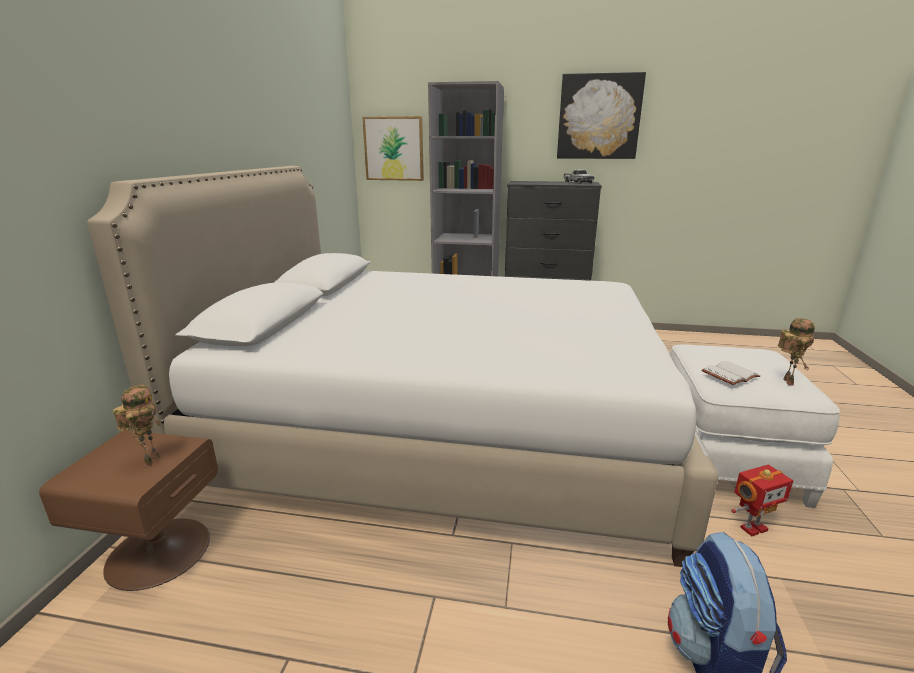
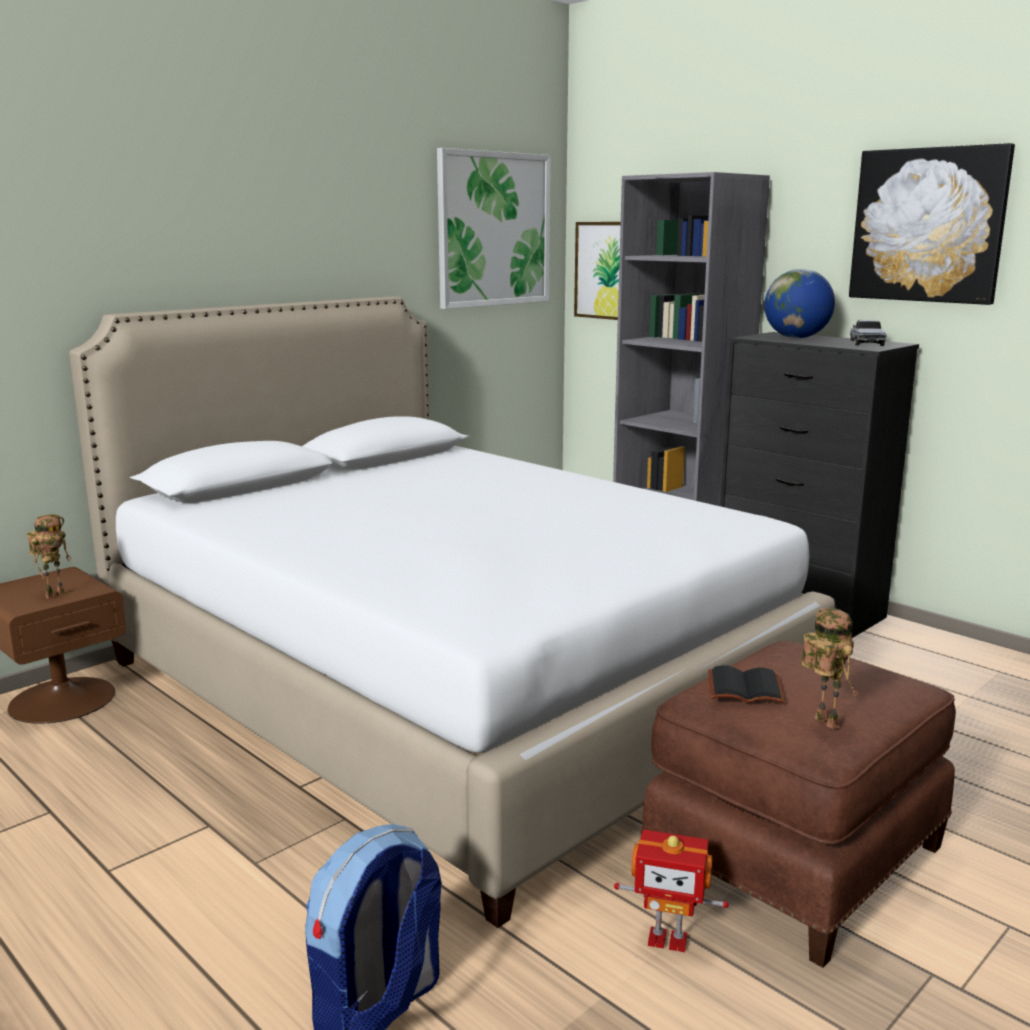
camera: 35 degrees right, 5 degrees down
(325, 119) = (494, 229): none -> picture
(537, 182) = (796, 338): none -> globe
(724, 457) = (793, 856): white ottoman -> brown ottoman
(730, 375) = (744, 689): white book -> black book
(785, 381) = (822, 722): toy robot -> toy robot turned 75 degrees counterclockwise

